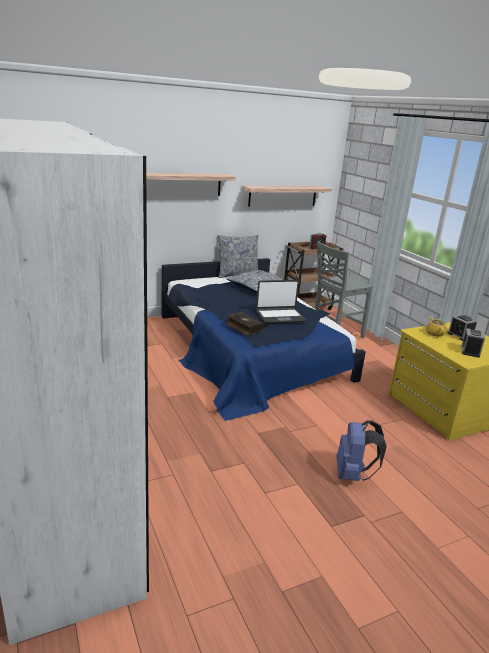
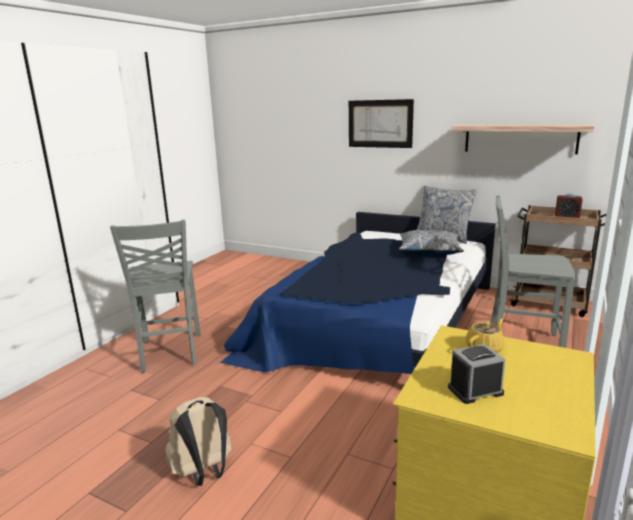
camera: 55 degrees right, 5 degrees down
(175, 435) = (170, 353): none -> grey chair
(181, 184) = (380, 123): shelf -> picture
(244, 328) = (312, 277): book -> none
(280, 316) = (372, 278): laptop -> none
(353, 474) = (203, 473): blue backpack -> beige backpack
(460, 336) = (525, 368): alarm clock -> none

